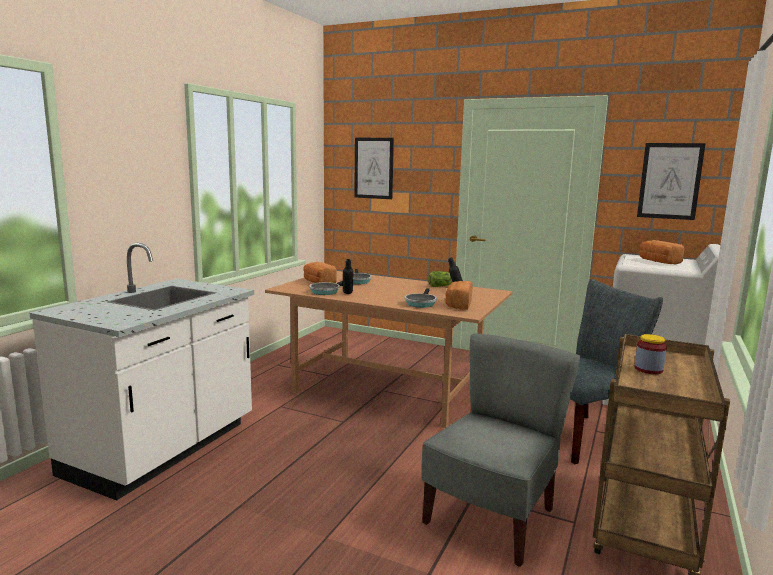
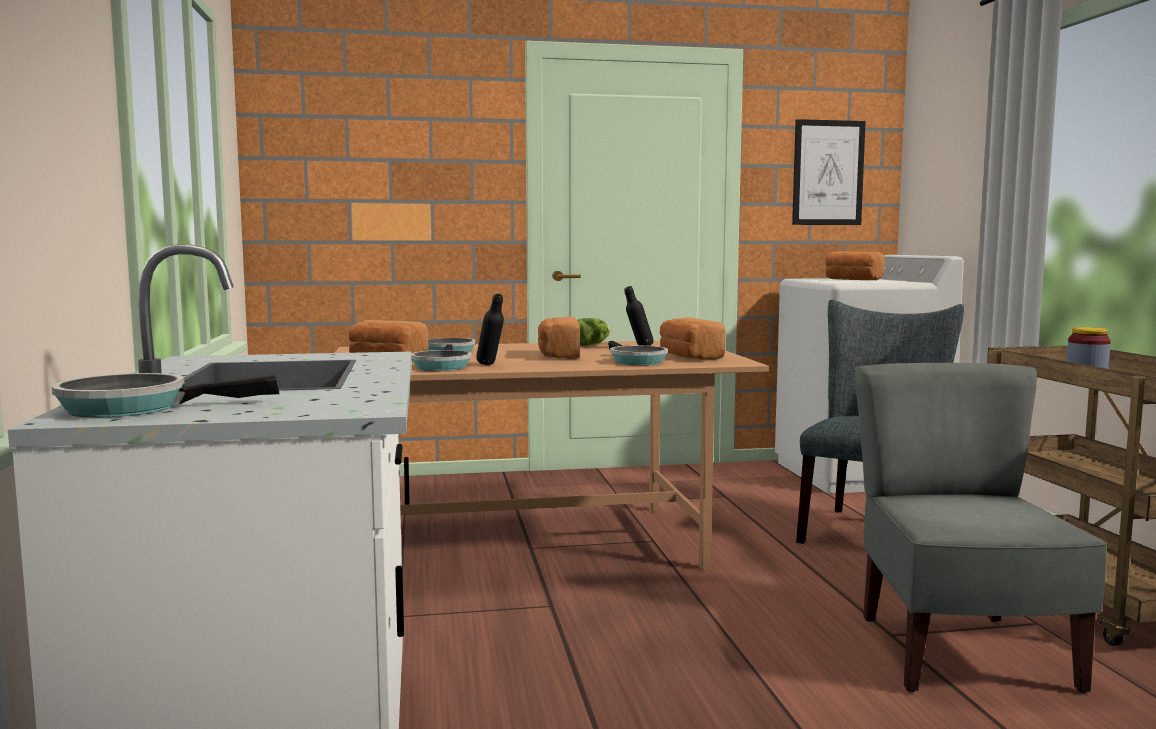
camera: 35 degrees left, 5 degrees down
(78, 308) = (135, 407): none -> frying pan
(373, 168) = (355, 158): picture -> none
(397, 292) = (558, 355): none -> bread

